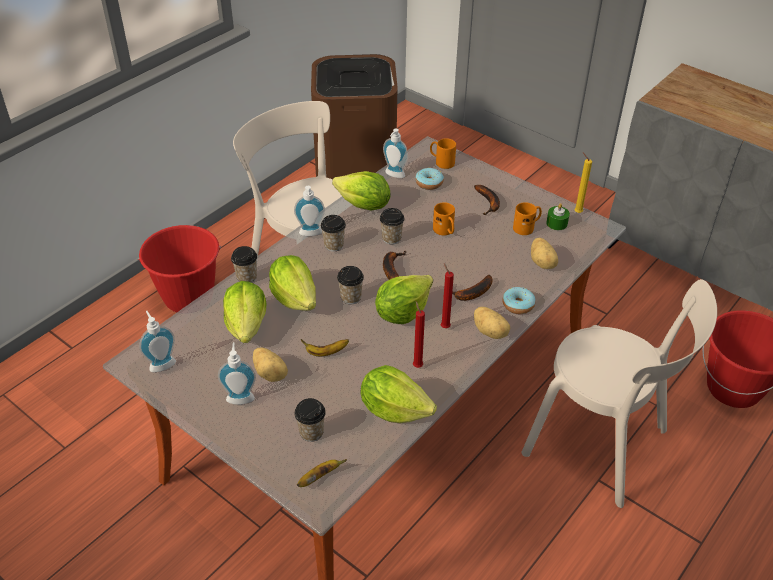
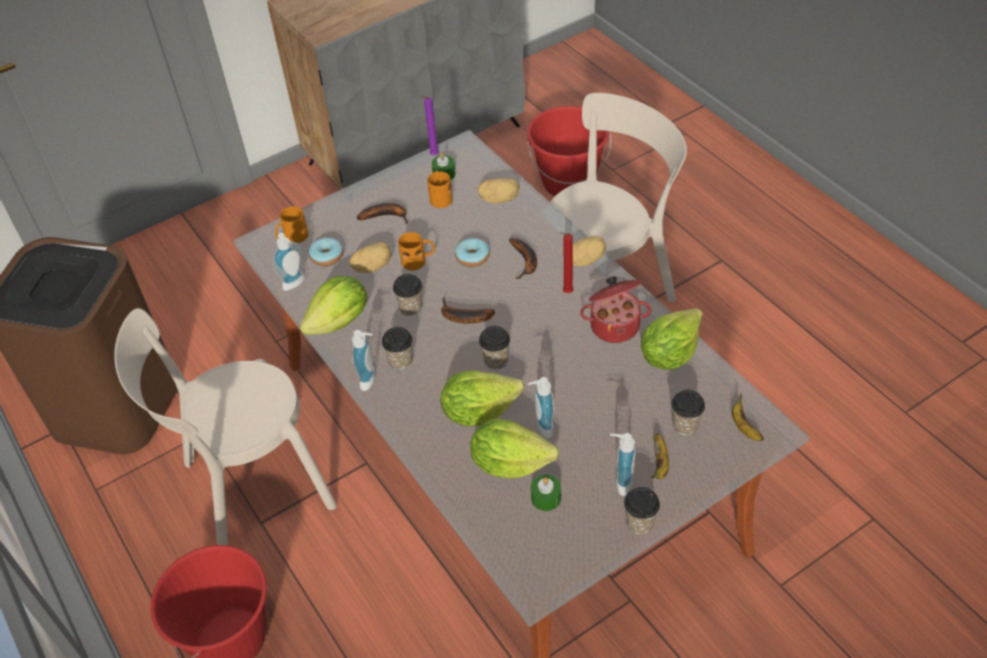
camera: 70 degrees left, 5 degrees up
(161, 363) = (547, 556): soap dispenser -> soap dispenser (541, 427)
(216, 353) = (546, 498): none -> green candle
(246, 277) = (425, 454): cup -> cup (640, 523)
(271, 373) = (592, 449): potato -> potato (372, 266)
(326, 352) = (575, 396): banana -> banana (659, 464)
(402, 312) = (534, 321): lettuce -> none
(417, 365) = (614, 325): red candle -> cooking pot
(518, 305) = (554, 232): donut -> donut (472, 257)
(576, 212) = (433, 156): yellow candle -> purple candle

